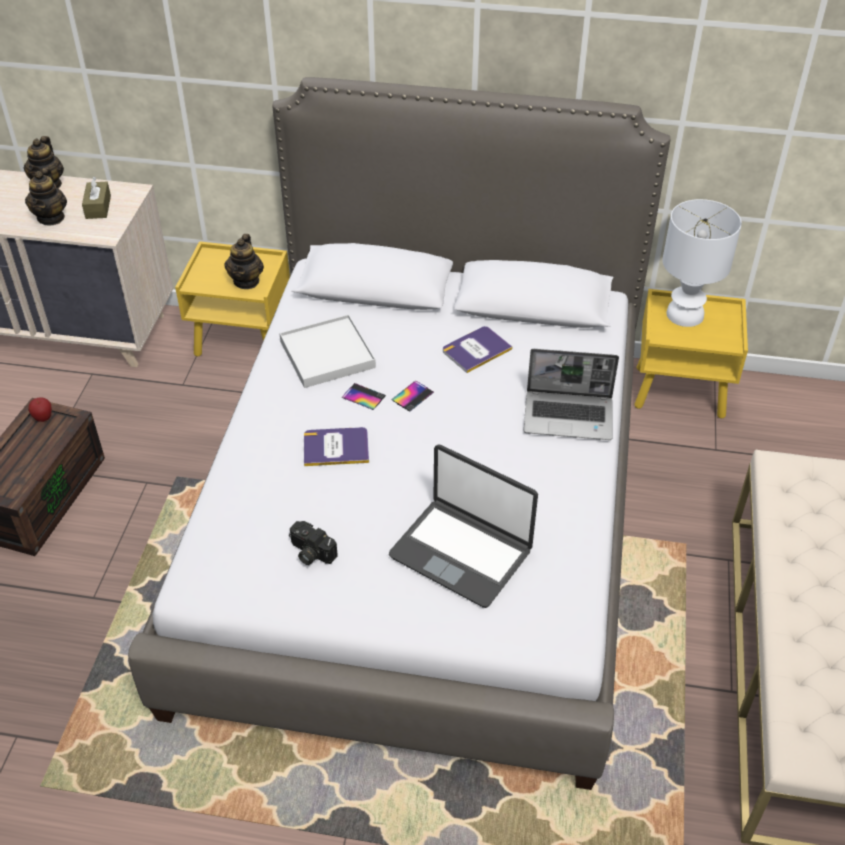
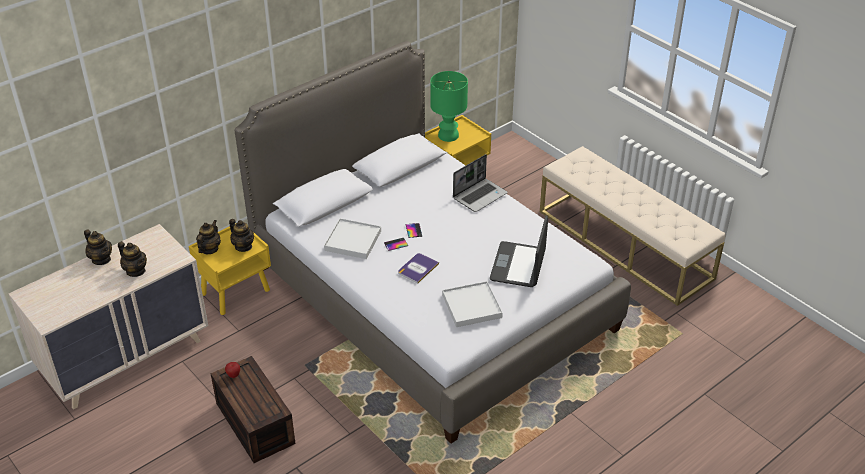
camera: 50 degrees left, 5 degrees down
(98, 207) = (151, 250): brown tissue box -> none
(213, 260) = (209, 249): none -> teapot
(310, 553) = (472, 306): camera -> white tray
(461, 552) = (518, 265): laptop -> laptop turned 120 degrees clockwise
(476, 350) = (408, 197): book -> none
(685, 314) = (448, 135): white table lamp -> green table lamp

